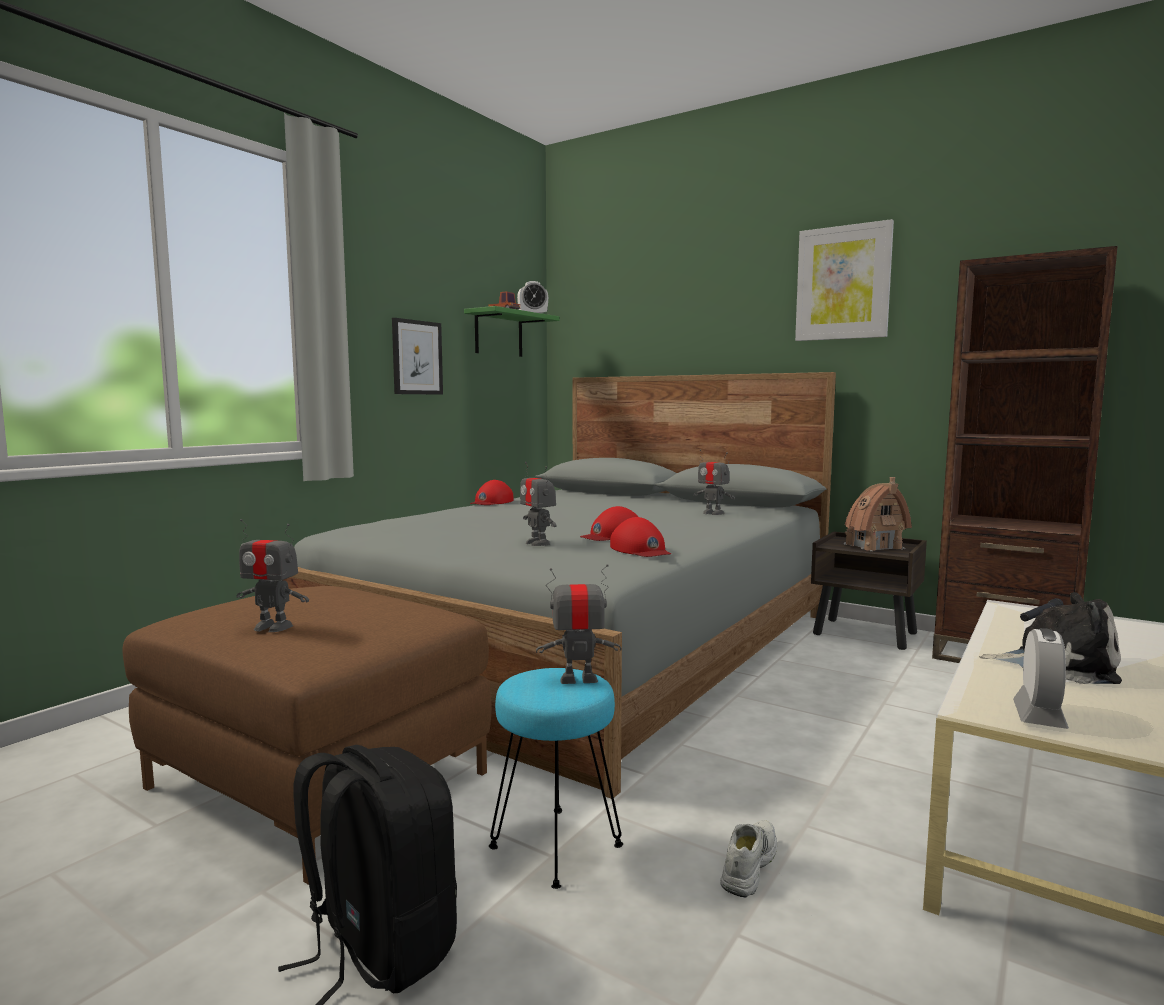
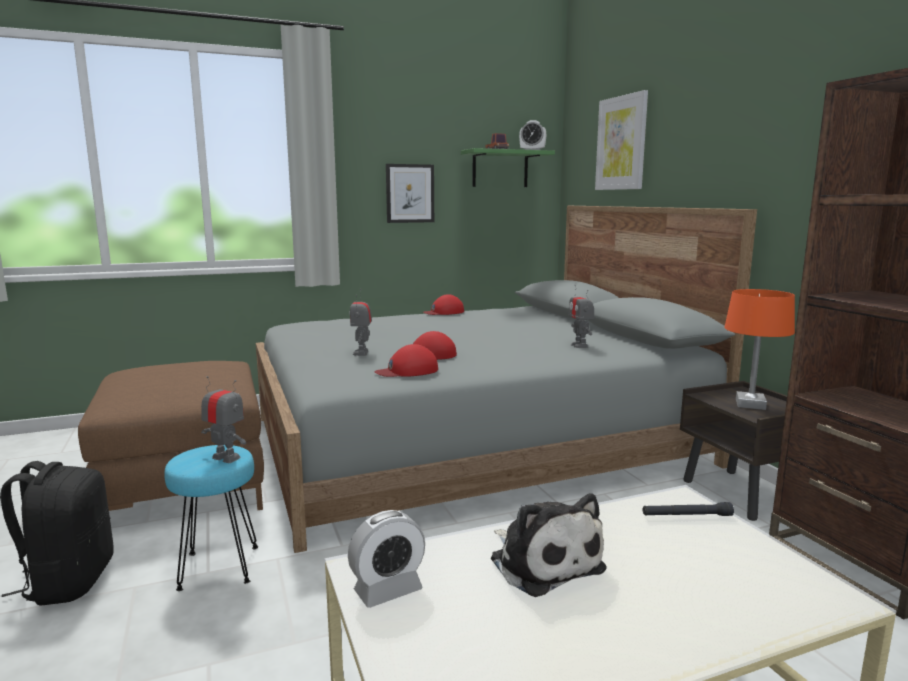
camera: 35 degrees right, 5 degrees up
(273, 627) = (137, 384): toy robot -> none
(641, 550) = (407, 371): red cap -> red cap turned 60 degrees clockwise
(747, 865) = (289, 629): white shoe -> none
(843, 283) = (776, 108): picture -> picture (621, 143)
(873, 546) = (750, 404): toy house -> orange table lamp

